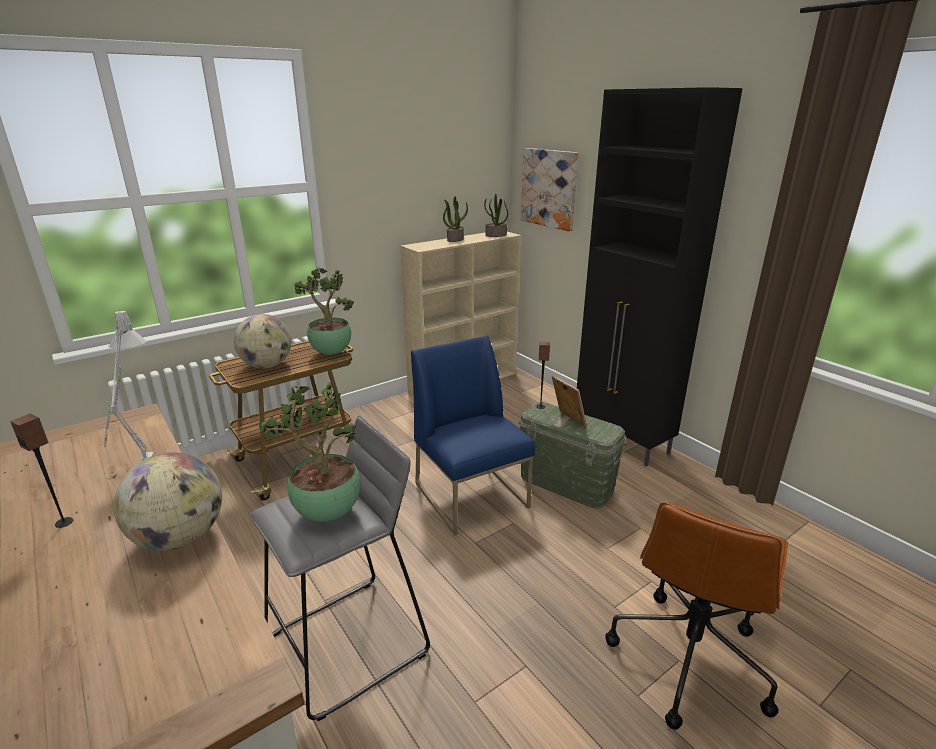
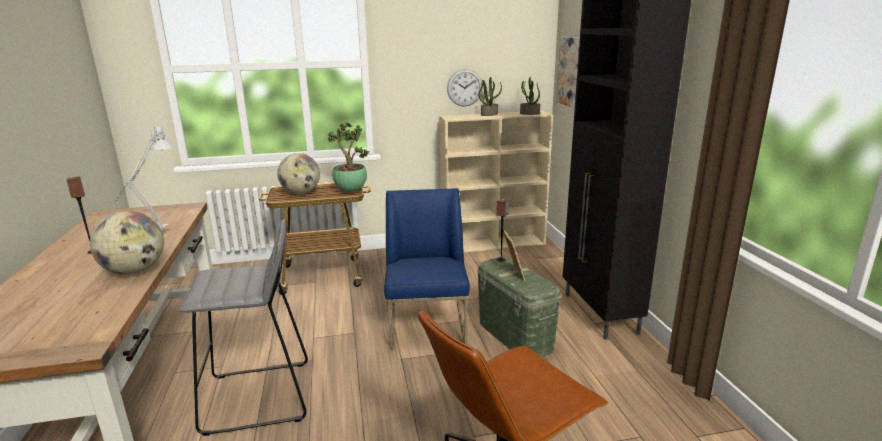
camera: 25 degrees right, 5 degrees down
(326, 514) = (233, 281): potted plant -> none
(425, 210) = (464, 87): none -> wall clock

